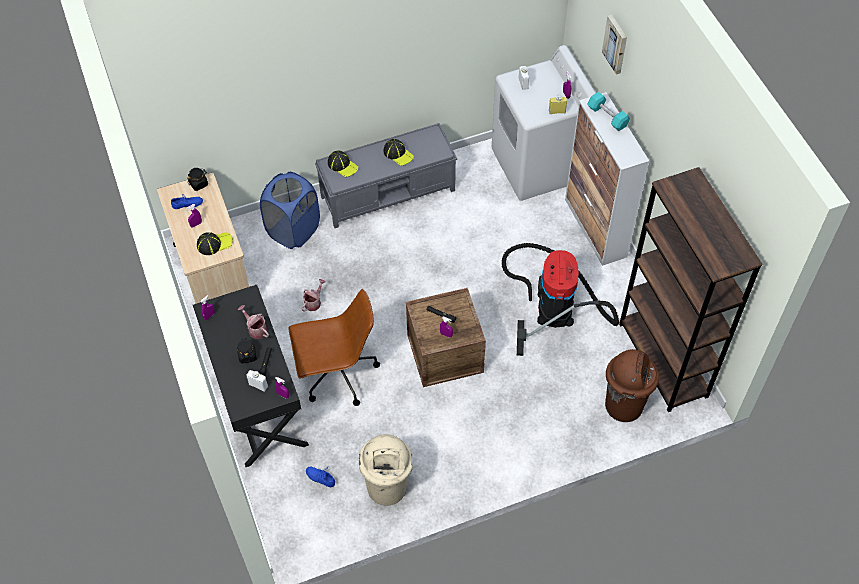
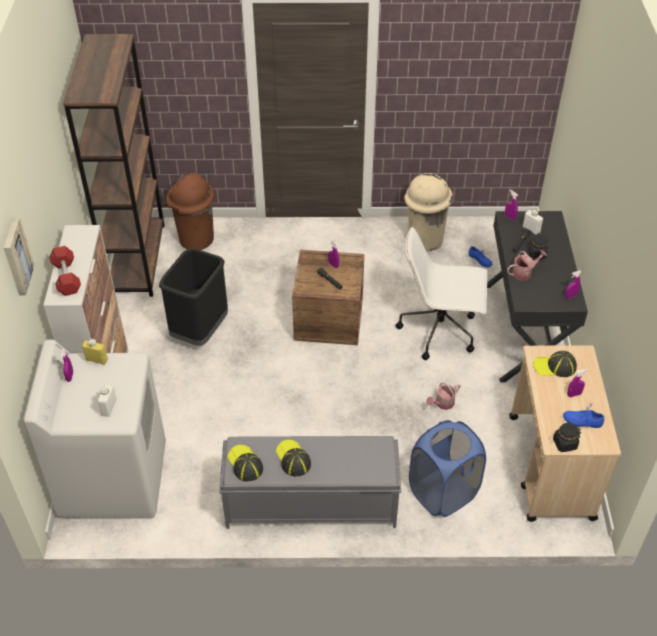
camera: 160 degrees left, 10 degrees down
(255, 329) = (524, 273): watering can -> watering can turned 90 degrees counterclockwise
(337, 375) = (440, 331): brown office chair -> white office chair
(342, 165) = (368, 466): cap -> cap (245, 464)
(553, 303) = (200, 330): vacuum cleaner -> black trash can
(607, 117) = (66, 277): turquoise dumbbell -> red dumbbell

